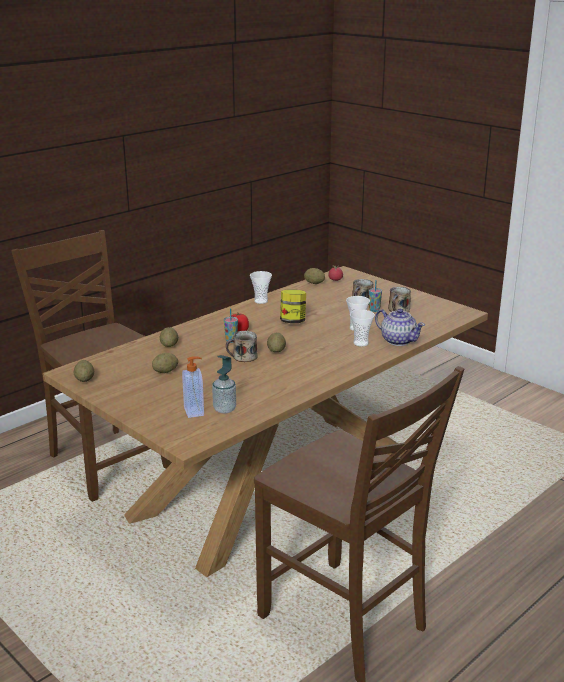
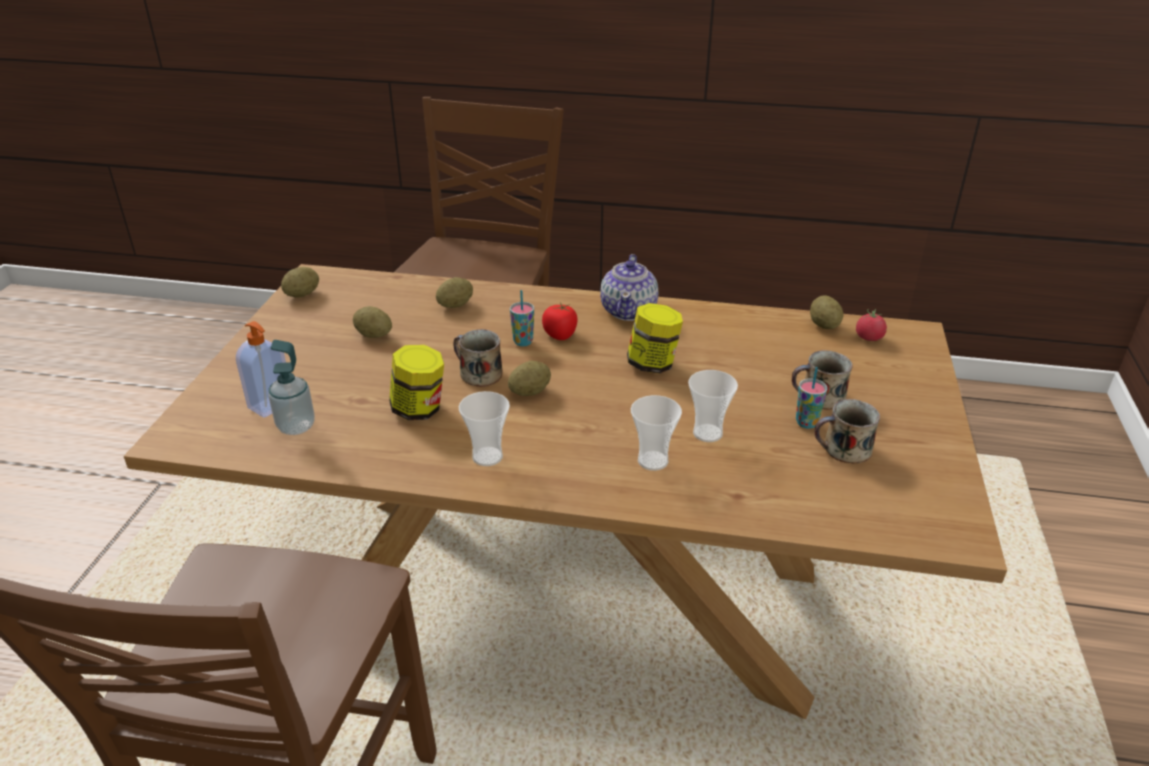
camera: 55 degrees right, 10 degrees up
(253, 377) = (419, 409): none -> jar
(261, 301) = (688, 310): cup -> cup (487, 456)
(398, 340) = (714, 498): teapot -> teapot (629, 311)

